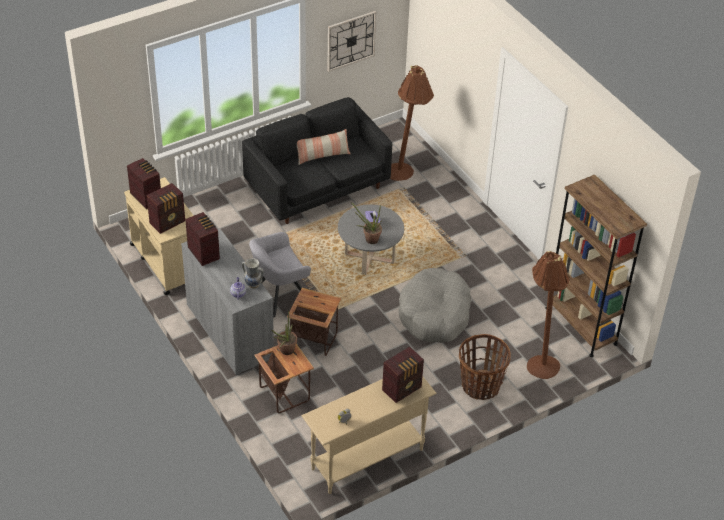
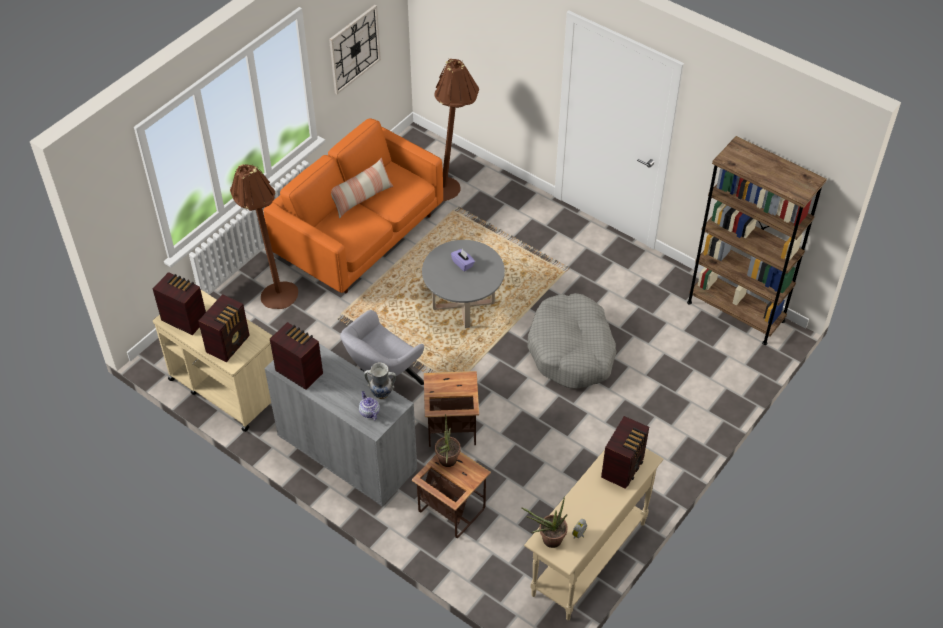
camera: 20 degrees left, 5 degrees up
(318, 188) = (360, 237): black sofa -> orange sofa
(369, 239) = (469, 286): potted plant -> potted plant (547, 540)
(480, 386) = (667, 421): basket -> none
(538, 361) = (714, 370): brown floor lamp -> brown floor lamp (273, 291)

